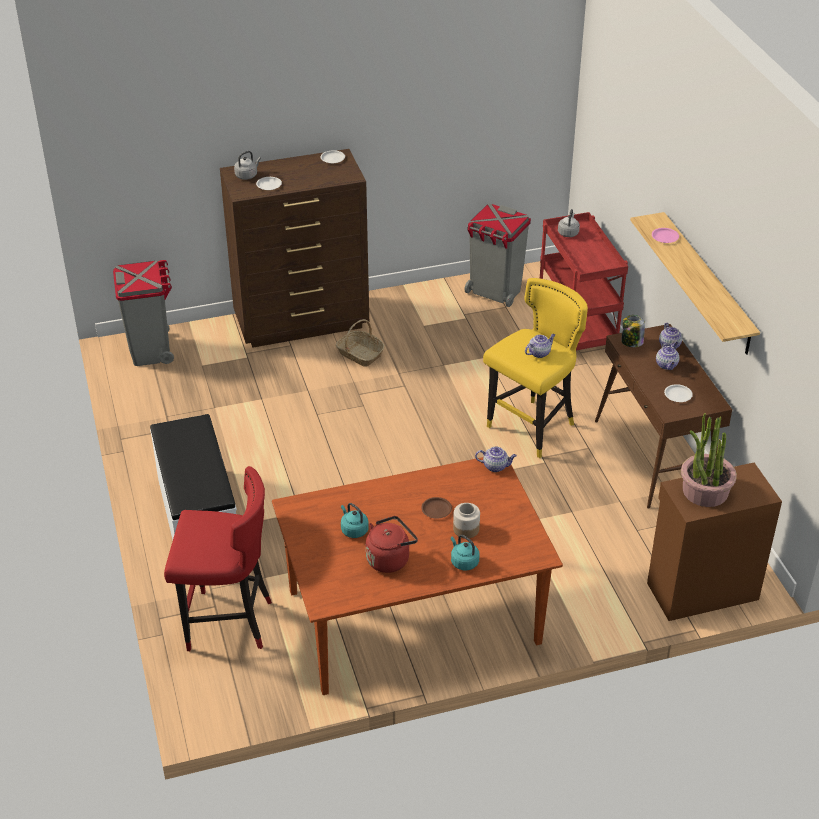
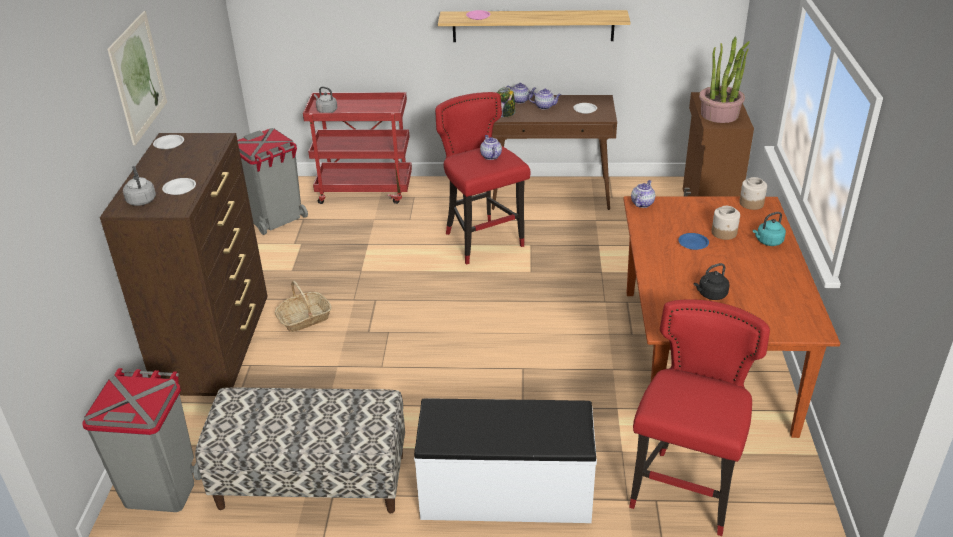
camera: 70 degrees left, 5 degrees down
(178, 416) = (312, 482): none -> bench
(340, 101) = (138, 77): none -> picture
(353, 530) = (711, 295): turquoise kettle -> black kettle
(390, 559) = (757, 280): red kettle -> none
(436, 510) = (693, 243): brown plate -> blue plate
(531, 428) = (483, 242): yellow stool -> red stool
(535, 544) = (751, 203): none -> jar

